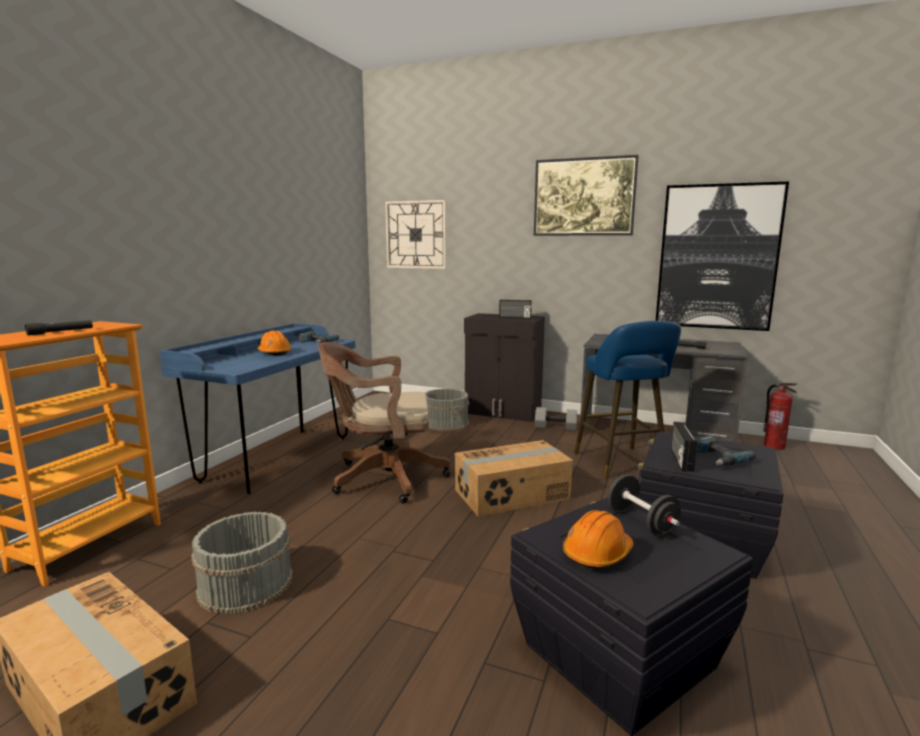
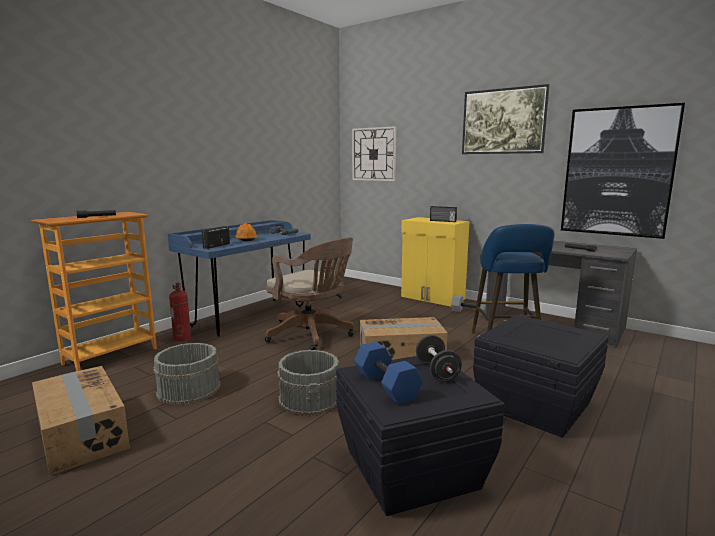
camera: 15 degrees right, 0 degrees up
(382, 478) = (312, 335): brown office chair -> brown office chair turned 150 degrees counterclockwise
(446, 423) = (382, 302): grey bucket -> grey bucket (310, 398)
(503, 412) = (432, 298): black cabinet -> yellow cabinet
(597, 554) = (385, 386): orange hard hat -> blue dumbbell
(680, 460) = (512, 335): radio -> radio (216, 246)
(716, 458) = (545, 336): power drill -> none
(774, 446) = (663, 343): fire extinguisher -> fire extinguisher (182, 338)

